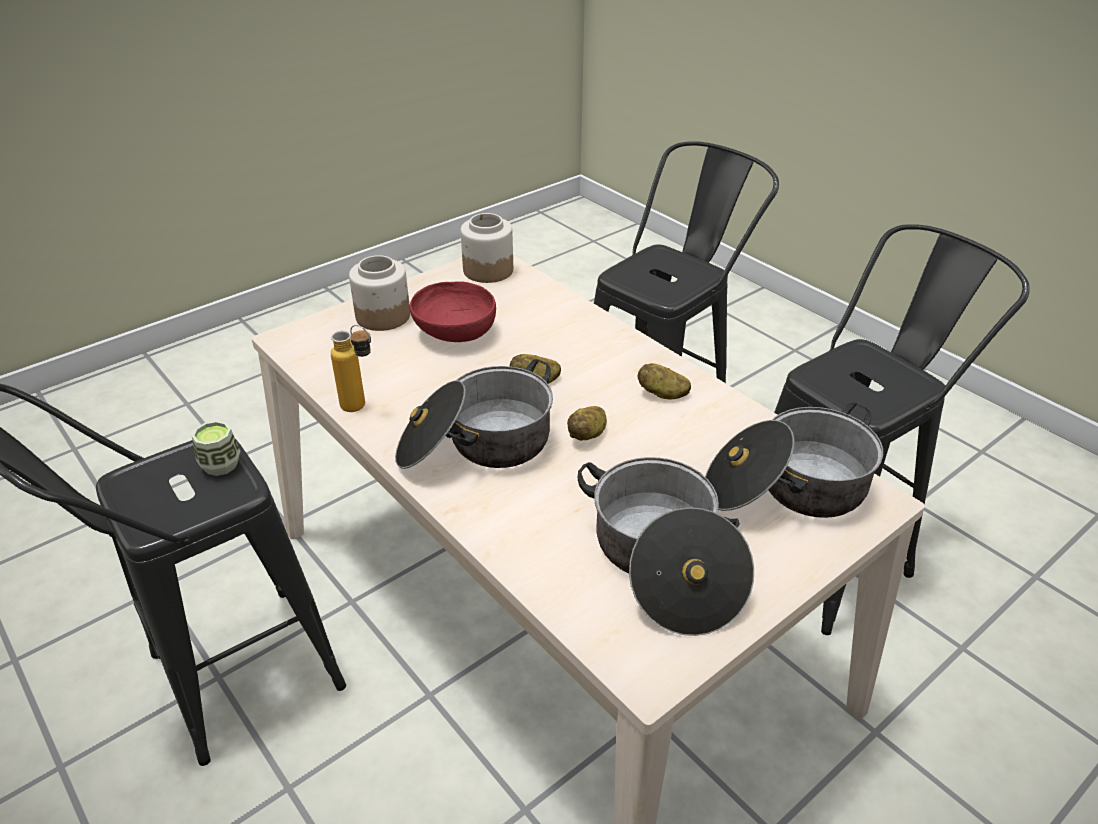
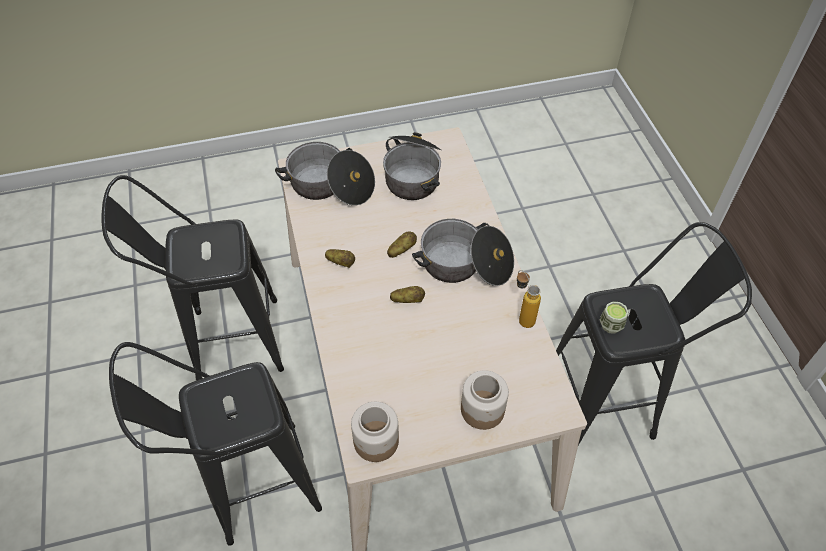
camera: 155 degrees left, 15 degrees up
(454, 333) = (437, 368): red bowl -> none

